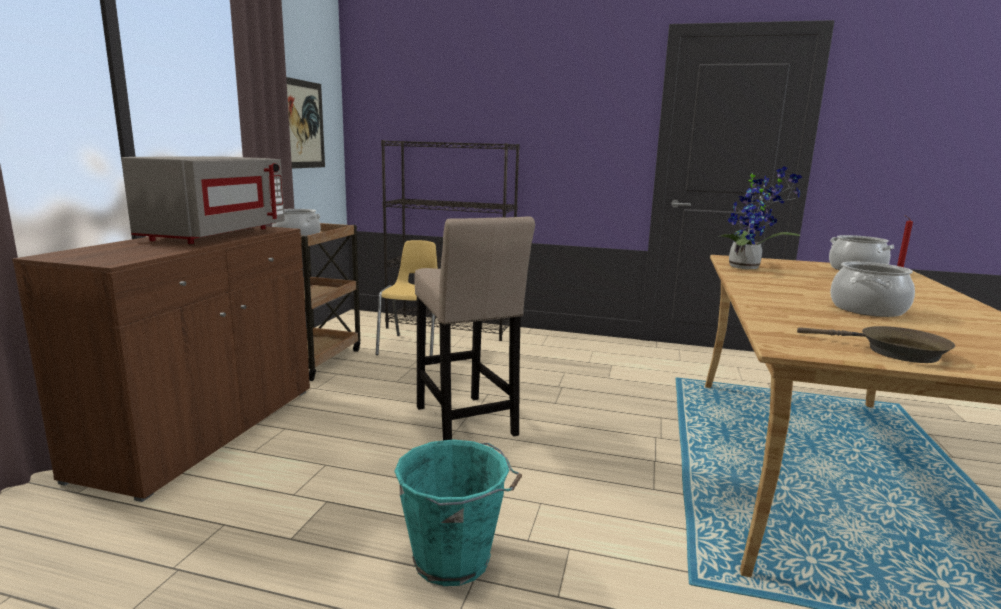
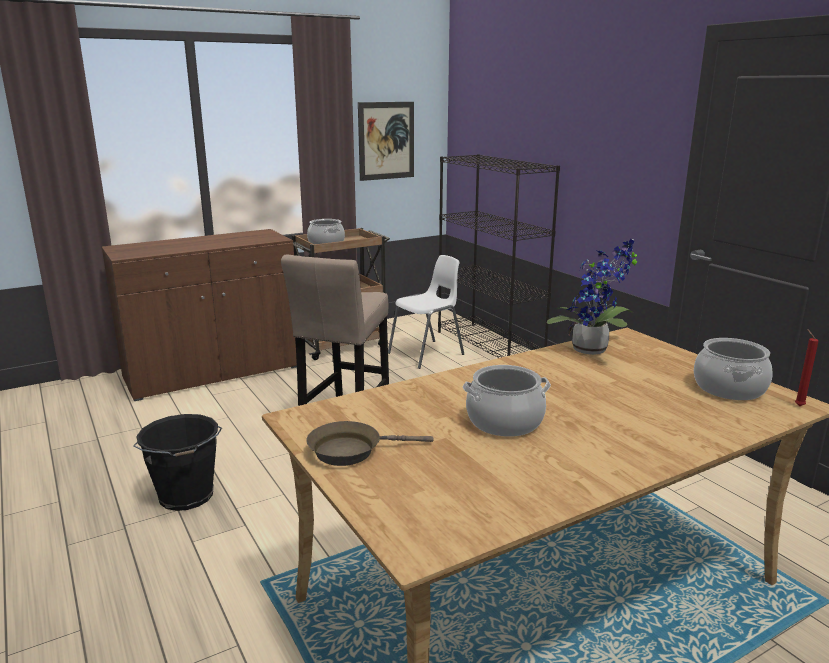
camera: 45 degrees right, 5 degrees up
(215, 235) = (228, 240): grey microwave -> none
(413, 346) = (427, 354): yellow chair -> white chair
(455, 561) = (186, 497): turquoise bucket -> black bucket
(894, 351) = (351, 450): brown frying pan -> brown frying pan turned 90 degrees clockwise

